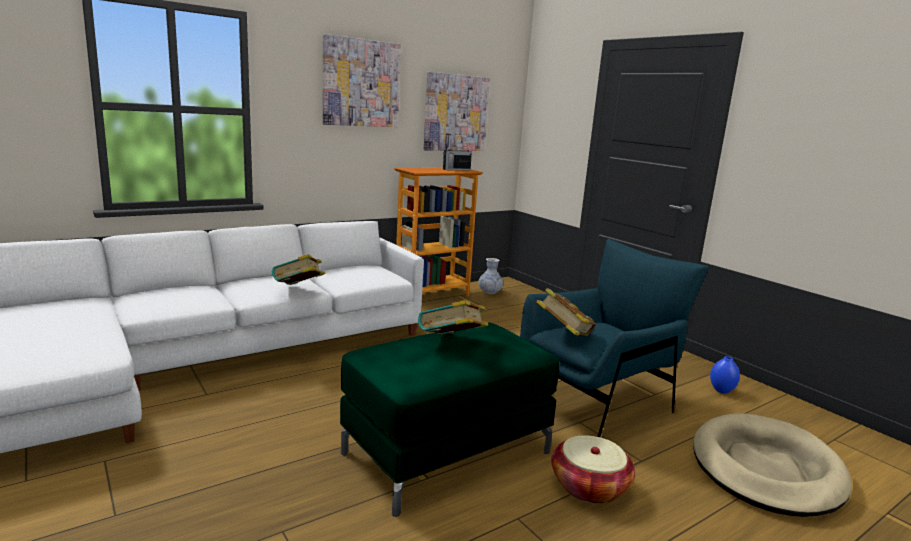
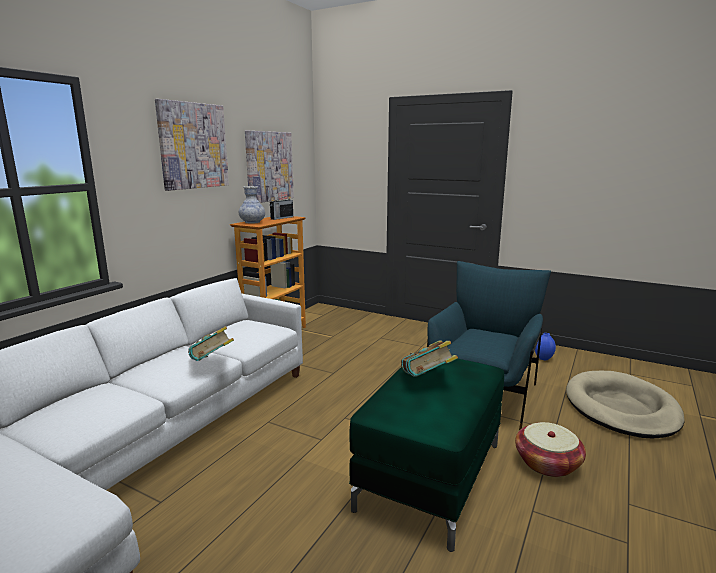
camera: 25 degrees left, 0 degrees up
(490, 291) = (318, 319): vase -> vase (252, 222)
(563, 334) = (469, 346): book -> none

